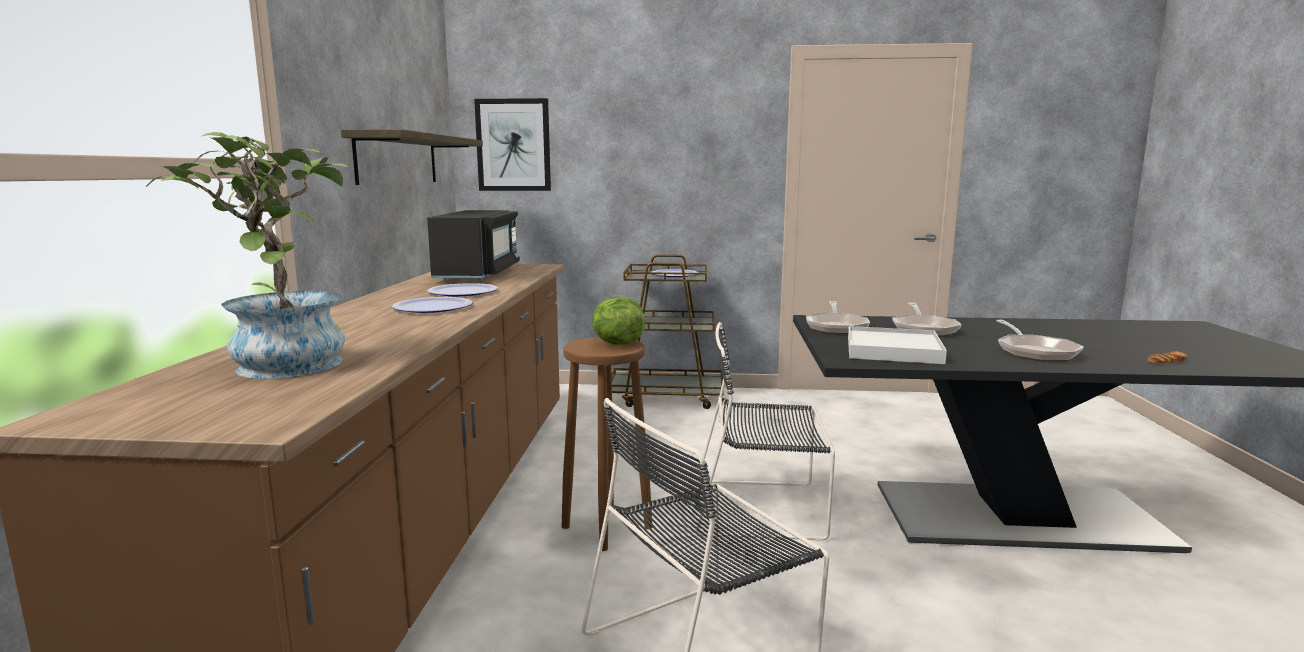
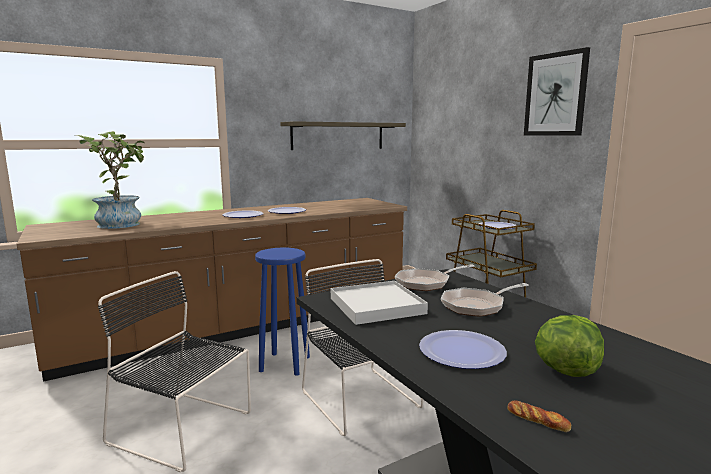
camera: 55 degrees right, 0 degrees up
(478, 274) = (341, 204): black microwave -> none
(513, 145) = (436, 125): picture -> picture (555, 94)
(607, 527) = (284, 364): brown stool -> blue stool
(617, 344) = (286, 253): lettuce -> lettuce (565, 370)
(1034, 352) = (462, 351): frying pan -> plate

